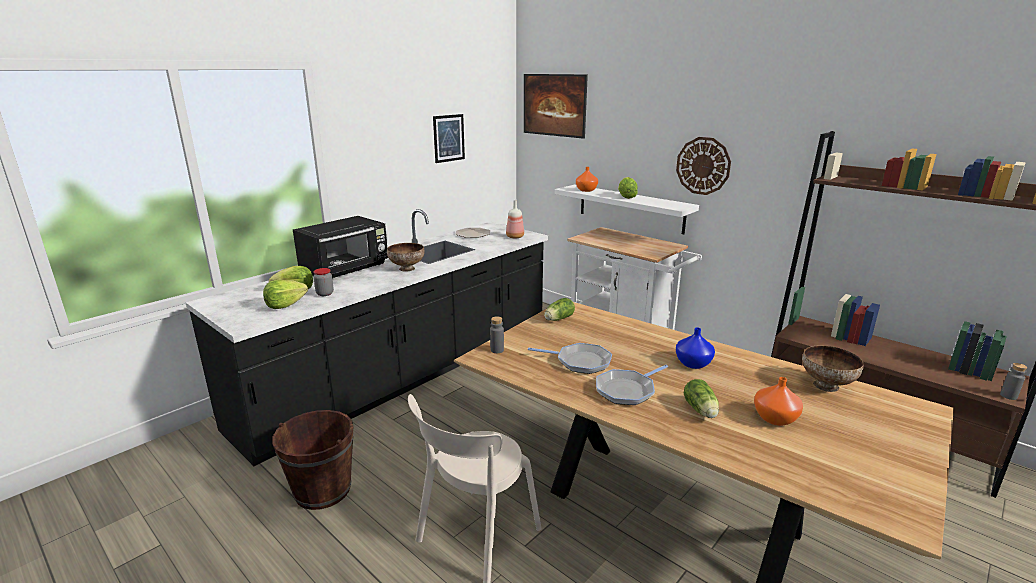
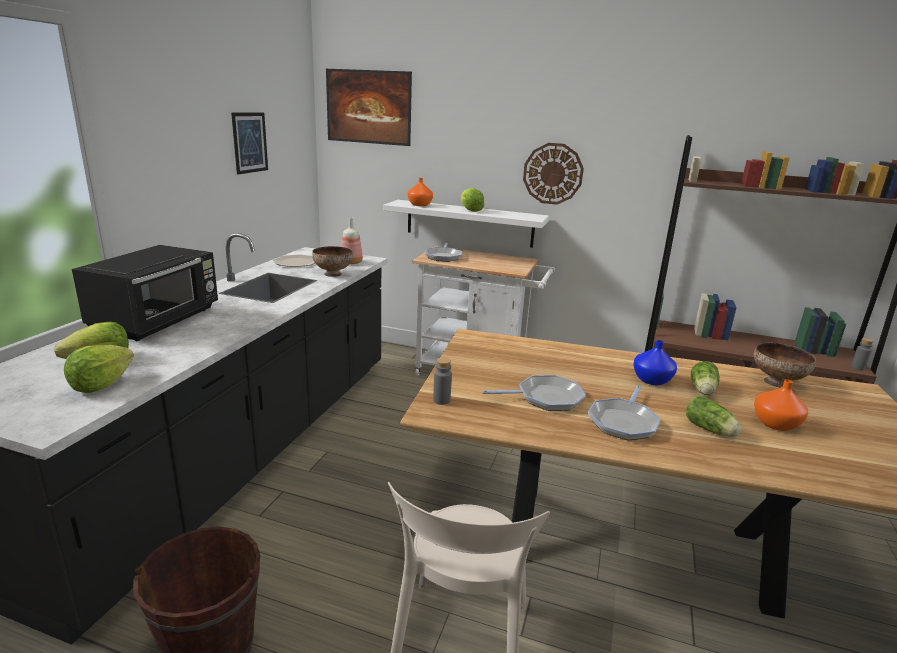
camera: 25 degrees left, 0 degrees up
(325, 294) = (155, 359): jar -> none
(406, 269) = (249, 312): bowl -> bowl (333, 274)
(558, 319) = (474, 352): lettuce -> lettuce (702, 391)
(598, 237) = (443, 256): none -> frying pan

